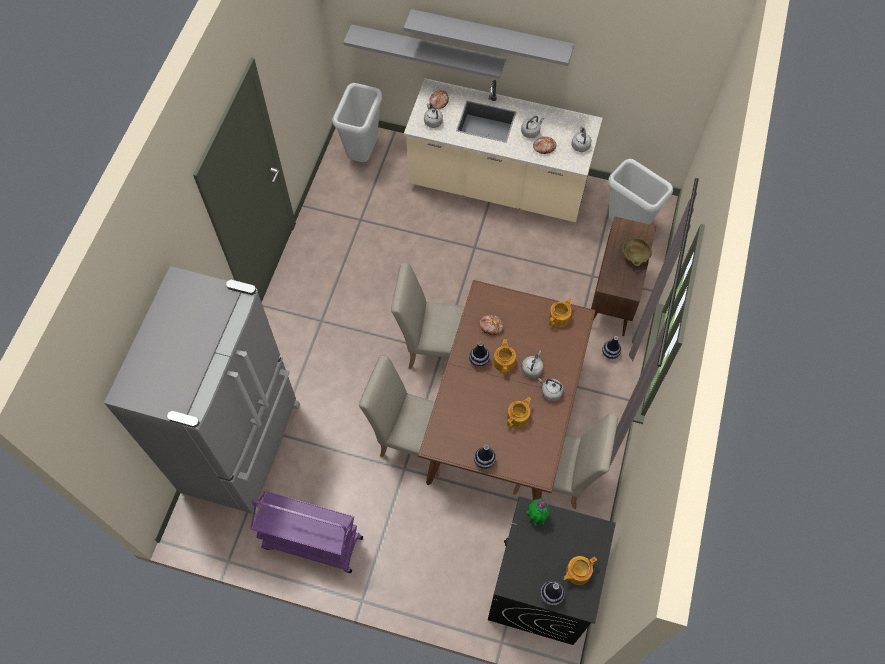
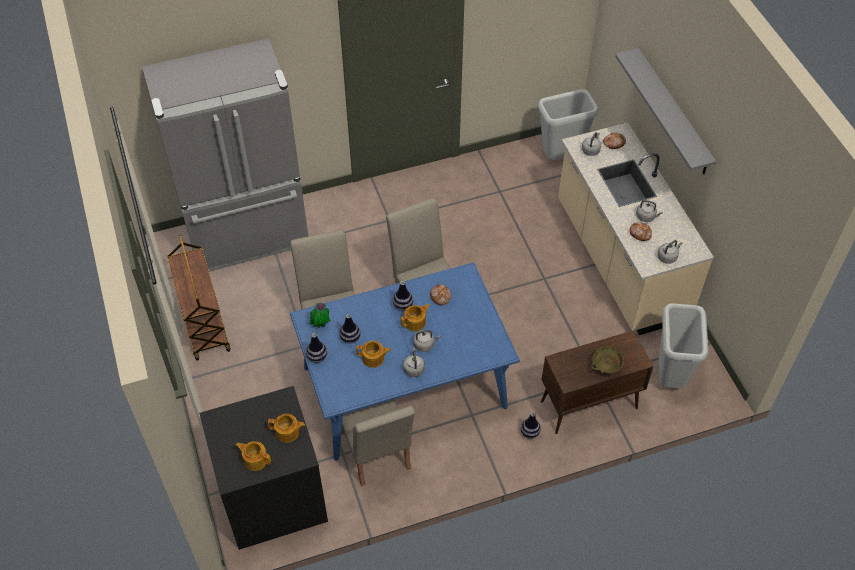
camera: 55 degrees right, 10 degrees down
(311, 543) = (203, 322): purple cart -> brown cart
(427, 50) = (637, 97): grey shelf -> none
(504, 418) = (404, 388): brown dining table -> blue dining table
(536, 517) = (283, 406): potted plant -> potted plant (320, 326)
(551, 595) = (223, 451): vase -> vase (350, 338)
(559, 317) = (489, 338): teapot -> teapot (288, 432)

